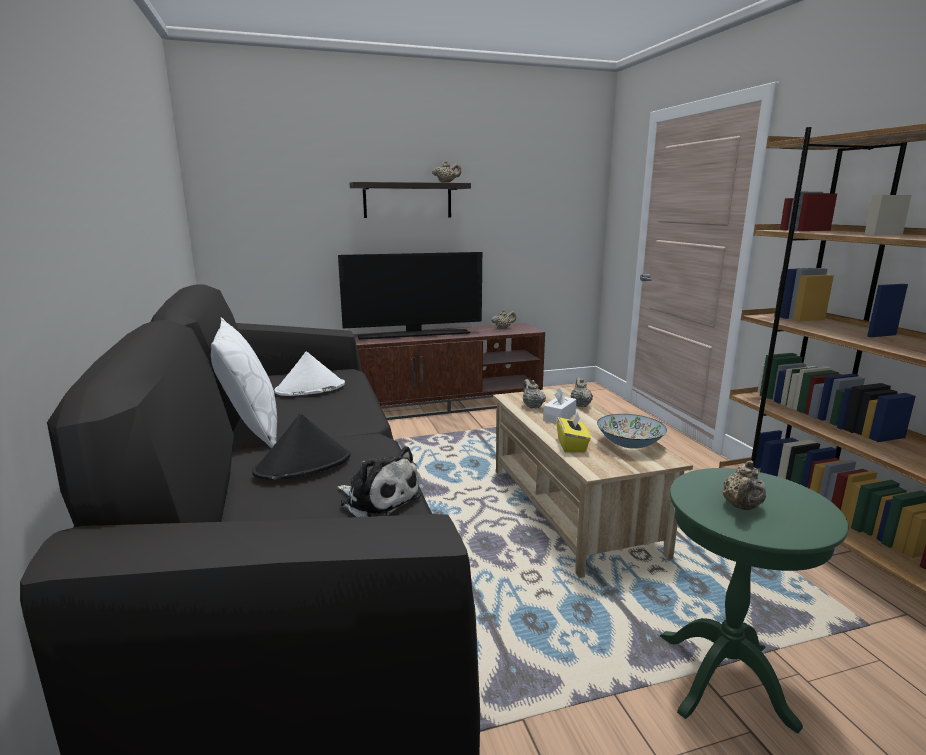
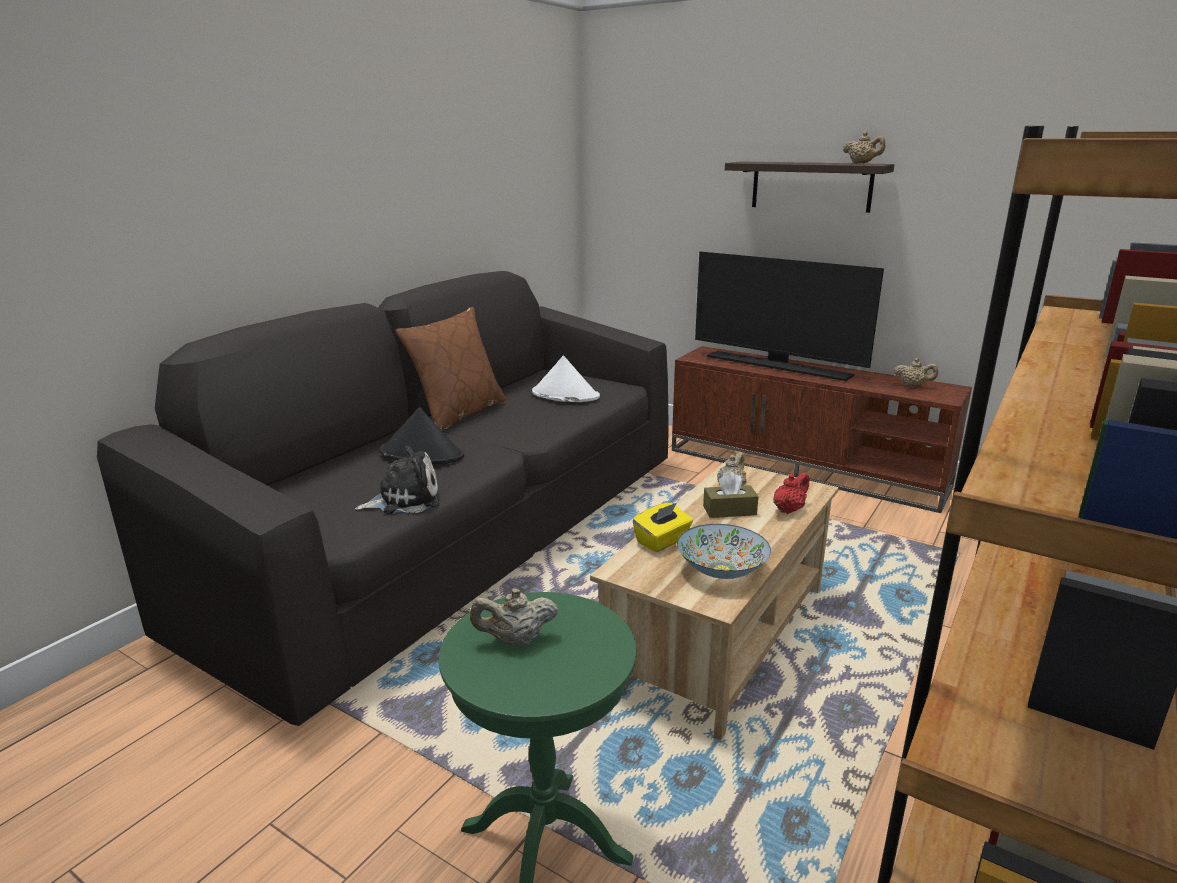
camera: 50 degrees right, 5 degrees up
(251, 429) = (458, 414): white pillow -> brown pillow
(378, 500) = (404, 499): plush toy -> plush toy turned 105 degrees counterclockwise
(559, 416) = (729, 510): white tissue box -> brown tissue box
(580, 405) = (789, 509): beige teapot -> red teapot

